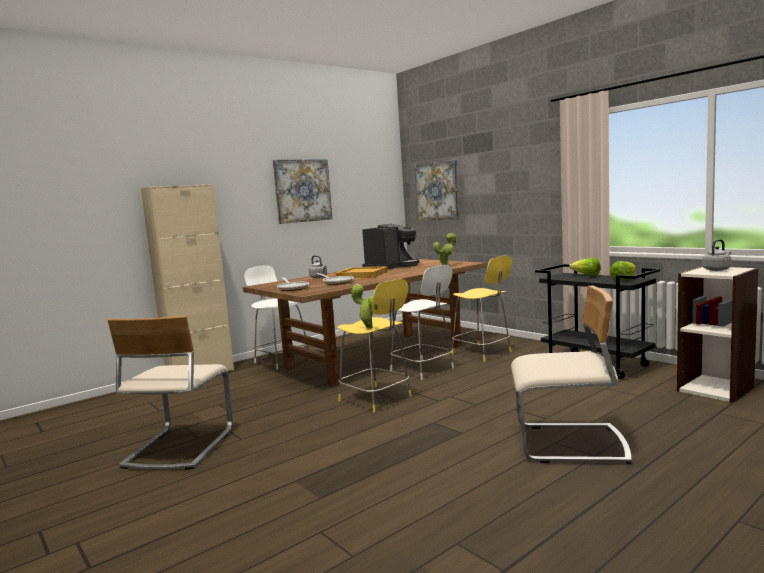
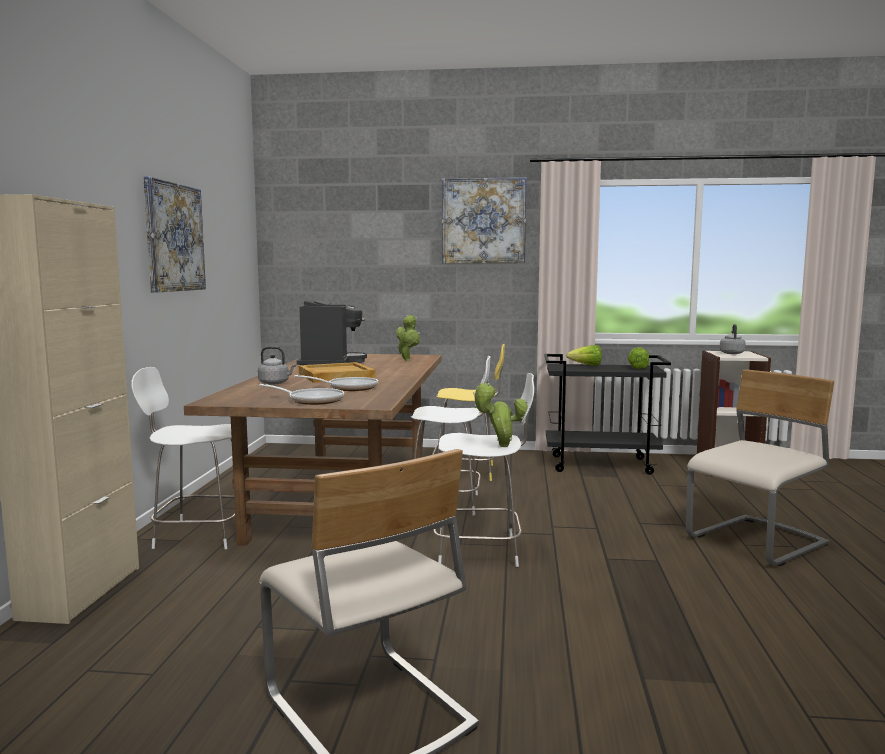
camera: 45 degrees left, 0 degrees up
(376, 399) = (481, 551): yellow stool -> white stool
(437, 191) = (329, 257): picture -> picture (483, 221)

